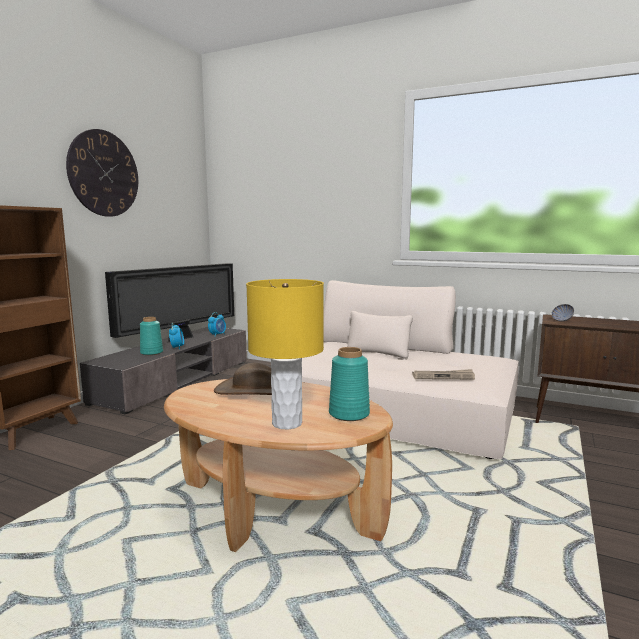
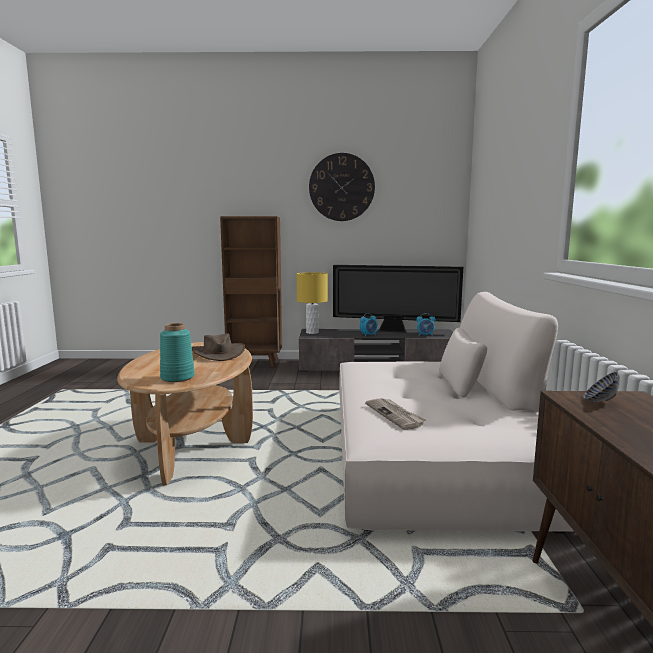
camera: 65 degrees right, 0 degrees up
(151, 353) = (345, 334): turquoise vase -> none
(286, 423) = (153, 367): yellow table lamp -> yellow table lamp (312, 332)

